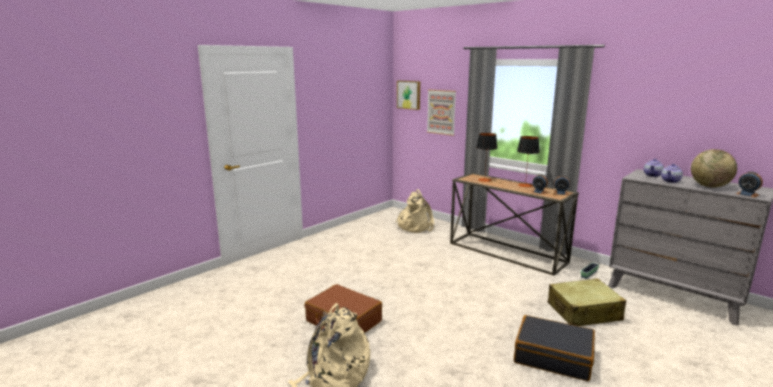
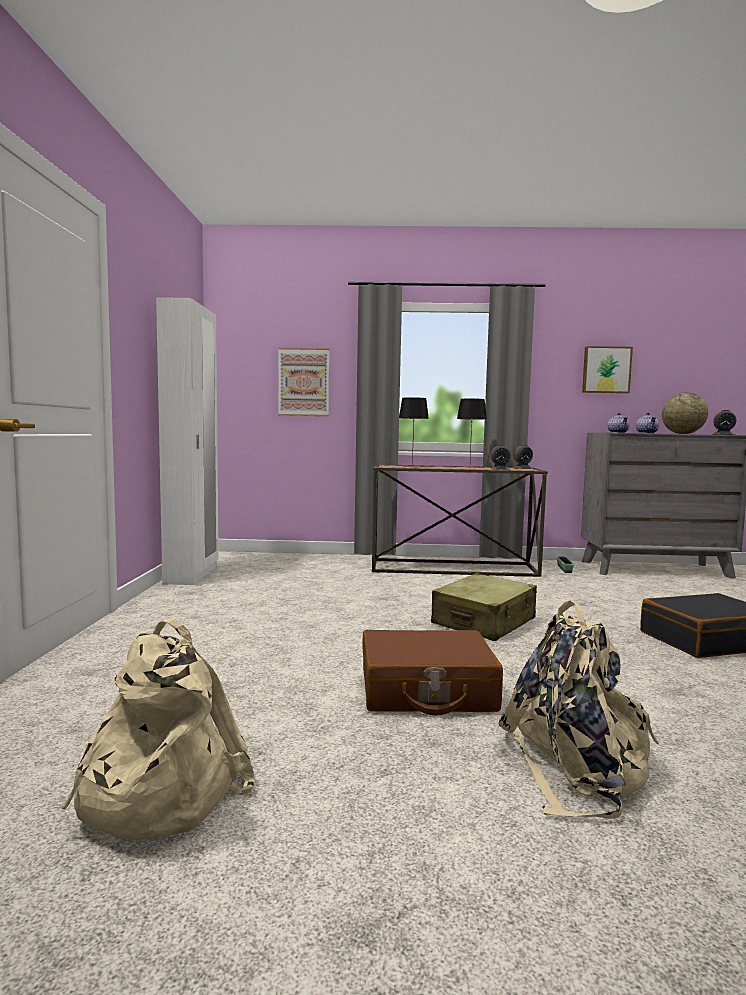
camera: 40 degrees left, 10 degrees down
(359, 223) = (192, 575): none -> white wardrobe
(409, 94) = (239, 358): picture -> picture (606, 370)
(415, 226) = (288, 564): beige backpack -> beige backpack (159, 790)
(584, 312) = (634, 598): beige suitcase -> beige suitcase (484, 622)

